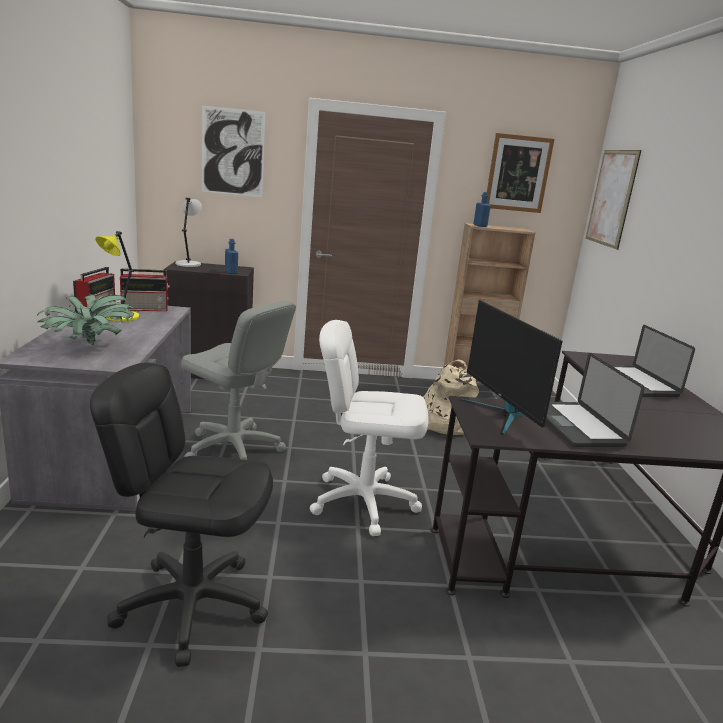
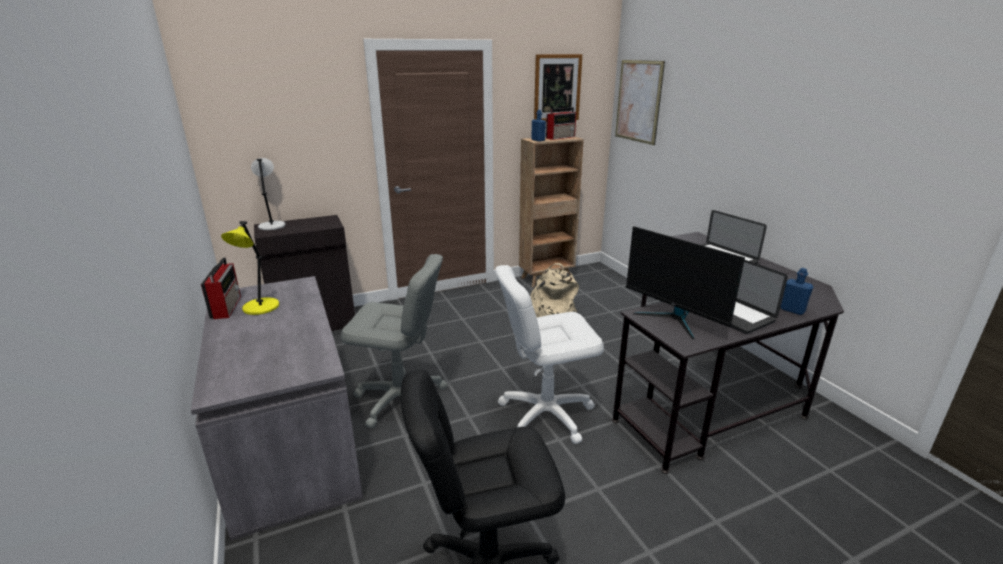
camera: 20 degrees left, 5 degrees up
(89, 346) = (269, 355): potted plant -> none
(146, 309) = (274, 290): radio -> radio (561, 137)
(231, 272) = (324, 226): blue bottle -> blue bottle (792, 310)
(233, 152) = (294, 103): picture -> none

